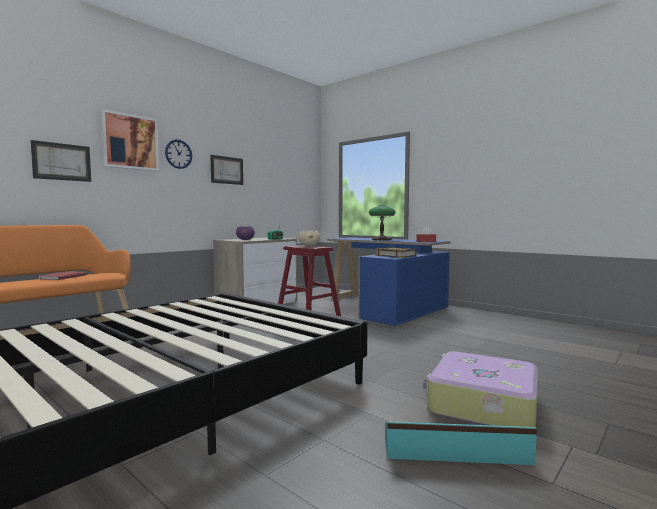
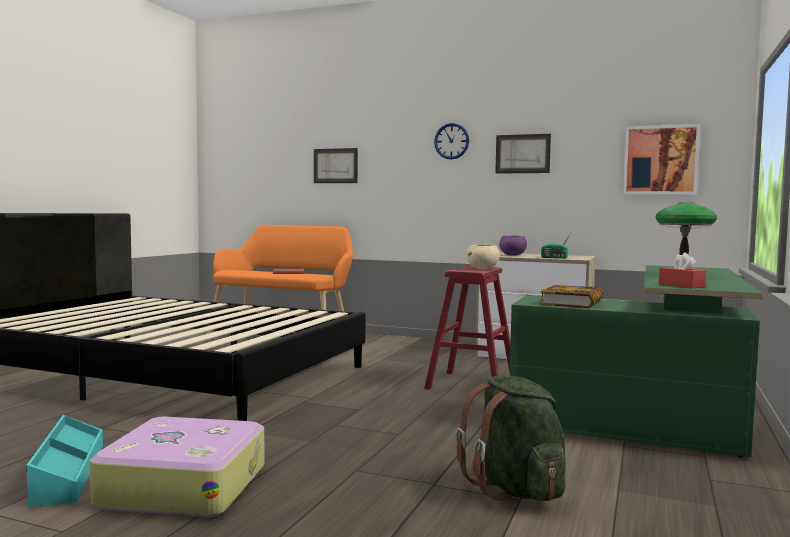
camera: 70 degrees right, 0 degrees up
(130, 142) = (396, 136): picture -> picture (660, 160)
(386, 307) = (654, 414): blue desk -> green desk
(480, 338) = (515, 489): none -> green backpack

